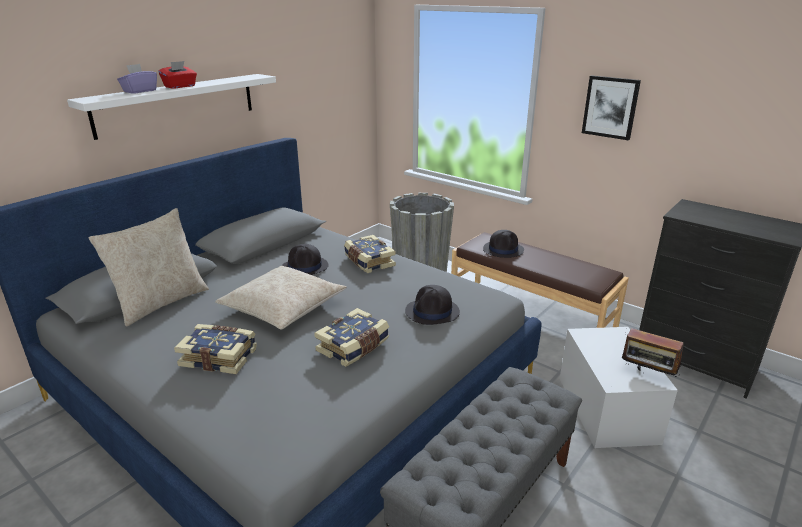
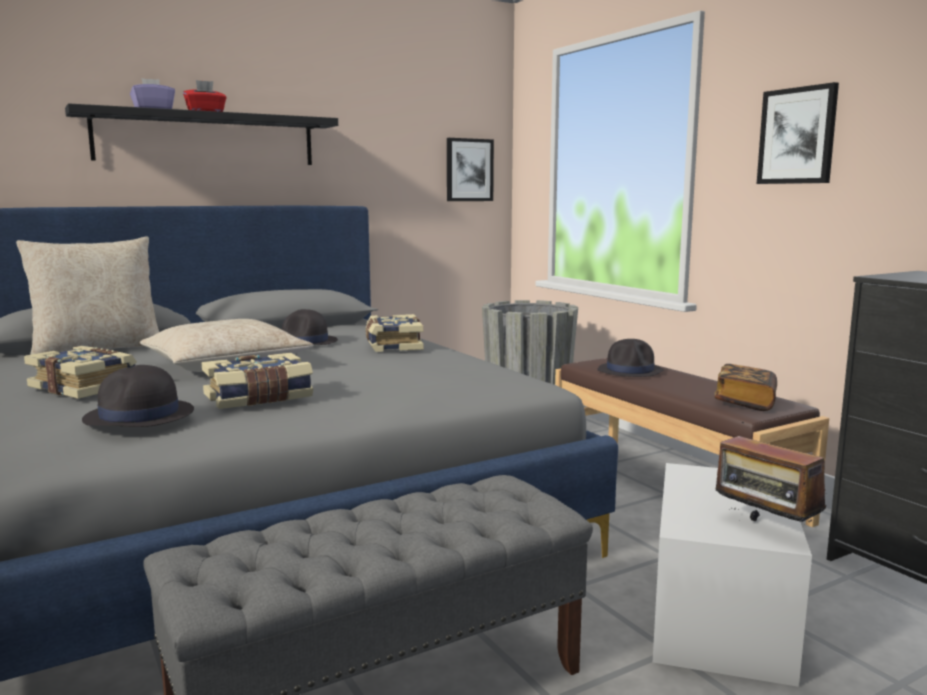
camera: 20 degrees right, 15 degrees down
(177, 104) = (207, 139): white shelf -> black shelf
(351, 92) = (469, 170): none -> picture
(432, 312) = (416, 386): black hat -> black hat (139, 416)
(585, 274) = (745, 402): none -> book

